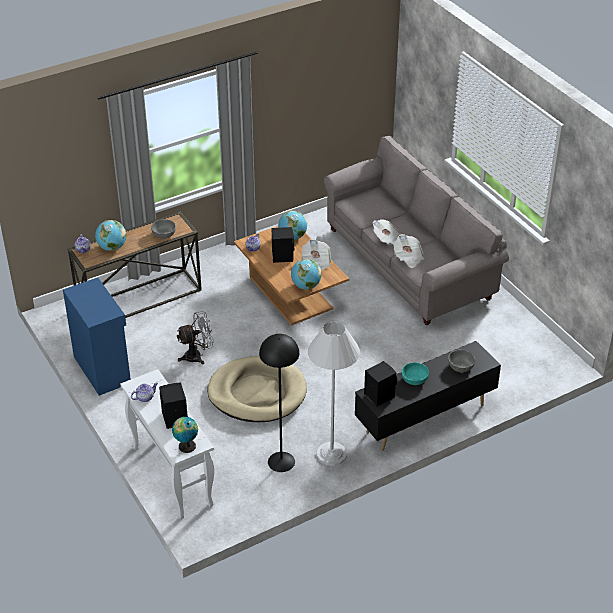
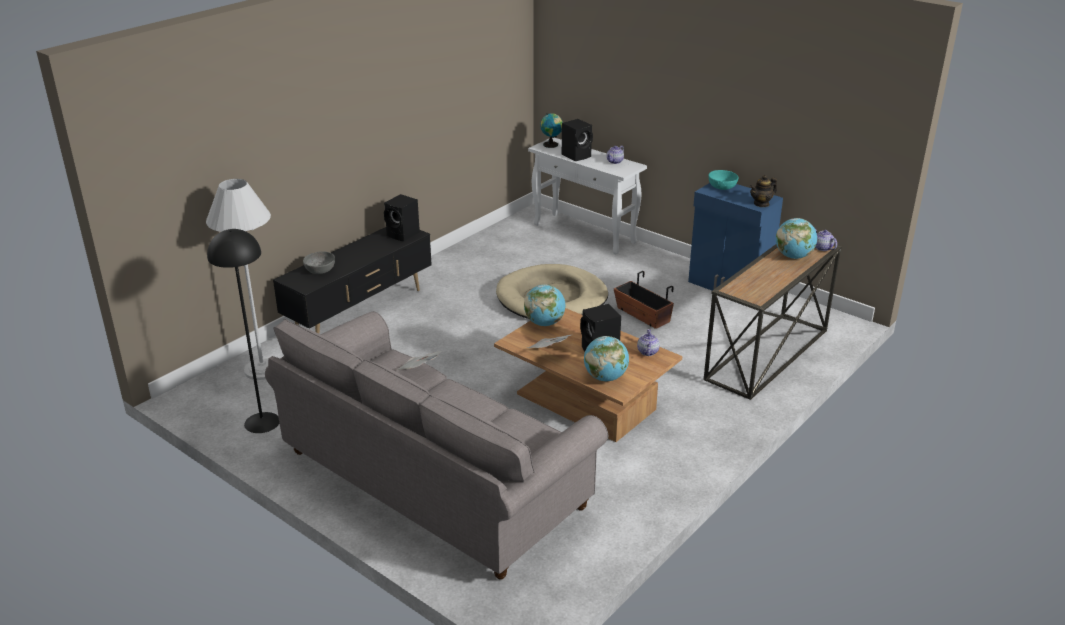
camera: 160 degrees right, 10 degrees down
(88, 286) = (761, 204): none -> teapot
(164, 234) = (750, 280): grey bowl -> none
(197, 356) = (642, 315): grey fan -> planter
(281, 462) = (492, 257): black floor lamp -> black floor lamp (261, 422)
(331, 454) = (447, 270): white floor lamp -> white floor lamp (262, 369)
(387, 240) = (461, 394): newspaper -> none
(414, 379) = (370, 251): turquoise bowl -> turquoise bowl (722, 186)

